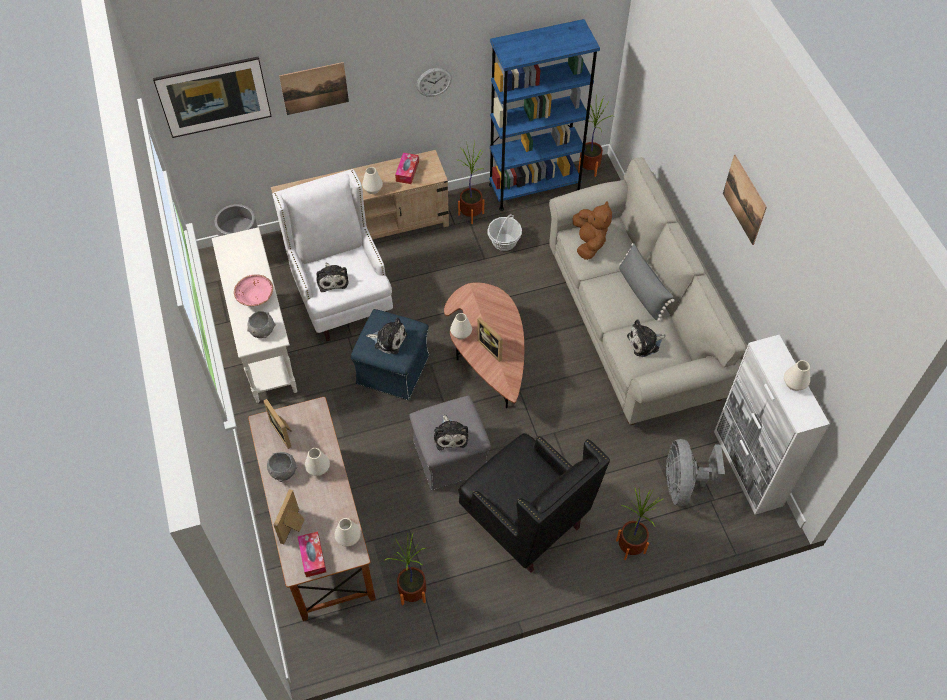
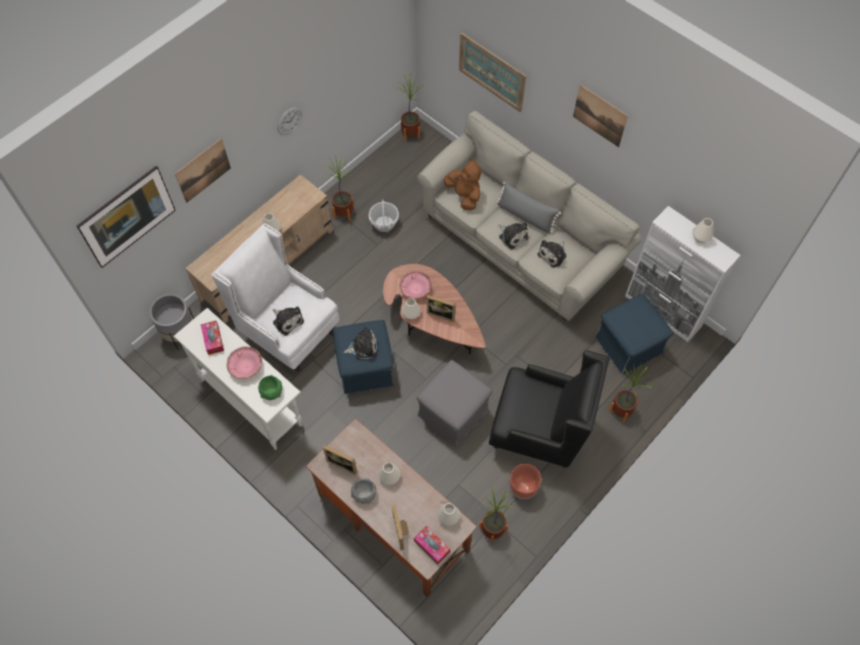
camera: 30 degrees left, 5 degrees up
(263, 331) = (272, 391): grey bowl -> green bowl
(407, 171) = (290, 203): tissue box -> tissue box (213, 340)
(450, 435) = (459, 397): plush toy -> plush toy (512, 236)
(471, 569) = (523, 488): none -> brown planter
(482, 312) = (415, 289): none -> pink bowl
(534, 187) = (379, 168): blue bookcase -> none
(670, 118) = (492, 72): none -> picture
(683, 485) = (628, 346): grey fan -> blue ottoman

